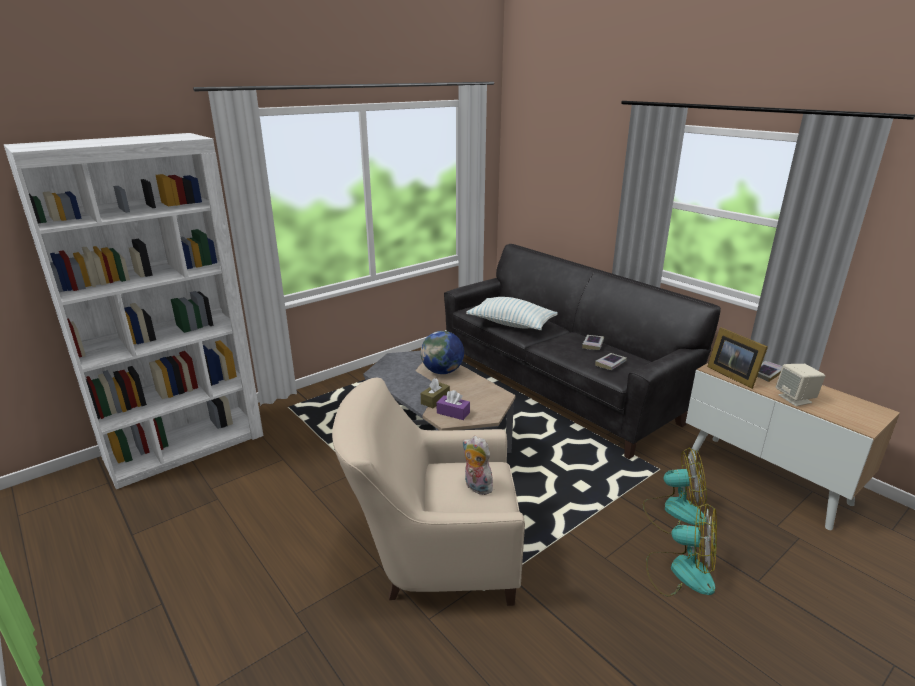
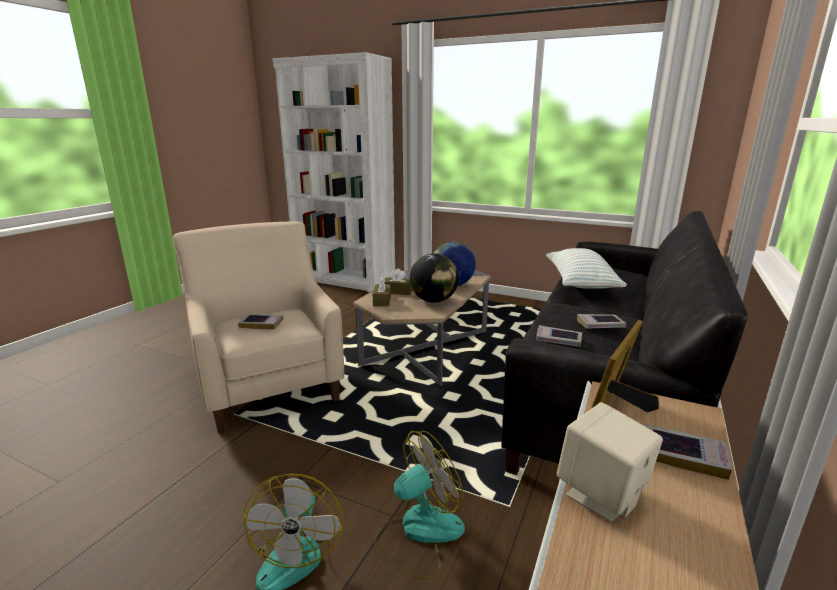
camera: 65 degrees right, 5 degrees down
(453, 413) = (382, 301): purple tissue box -> brown tissue box
(474, 389) = (433, 301): none -> globe
(476, 487) = (261, 324): plush toy -> book
(673, 511) = (419, 532): fan -> fan turned 105 degrees counterclockwise

